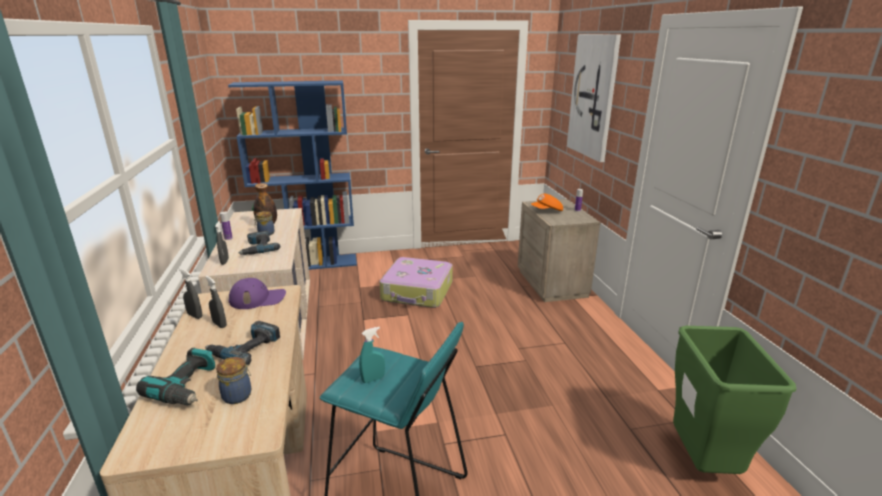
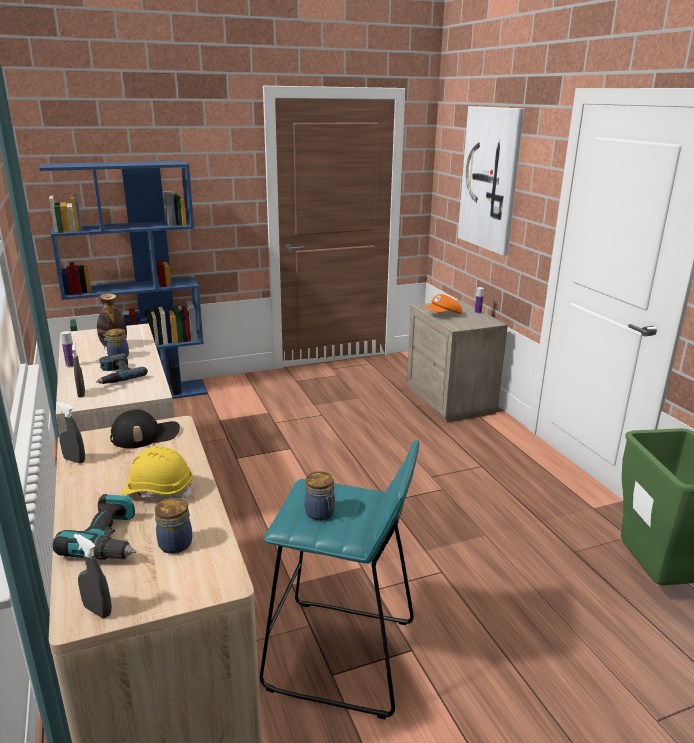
camera: 10 degrees left, 0 degrees up
(219, 324) = (112, 468): grey spray bottle -> grey spray bottle (97, 610)
(245, 348) = (158, 491): power drill -> yellow hard hat
(258, 299) = (145, 435): purple cap -> black cap
(373, 379) = (320, 513): turquoise spray bottle -> jar
(417, 292) = (294, 421): suitcase -> none

